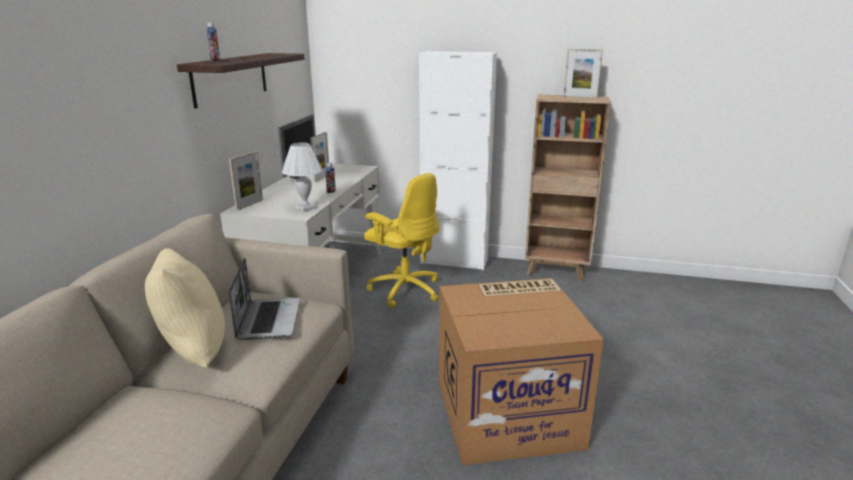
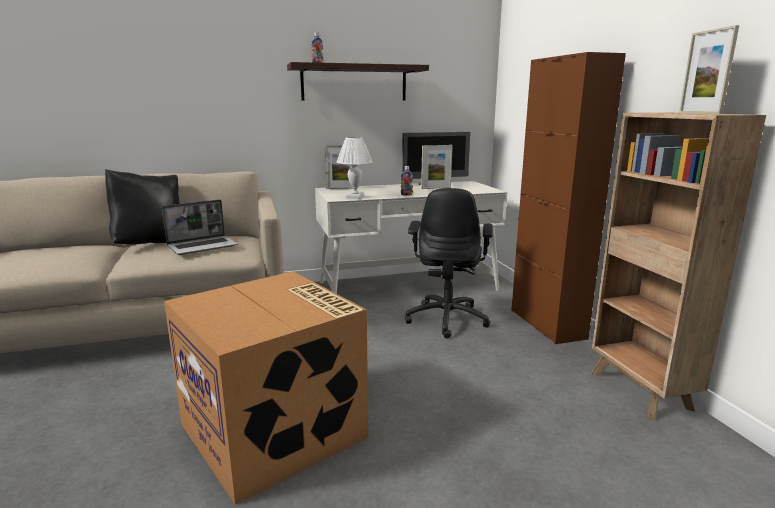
camera: 60 degrees right, 5 degrees down
(192, 353) = (151, 244): beige pillow -> black pillow
(405, 290) = (447, 319): yellow office chair -> black office chair
(454, 261) = (547, 324): white cabinet -> brown cabinet

